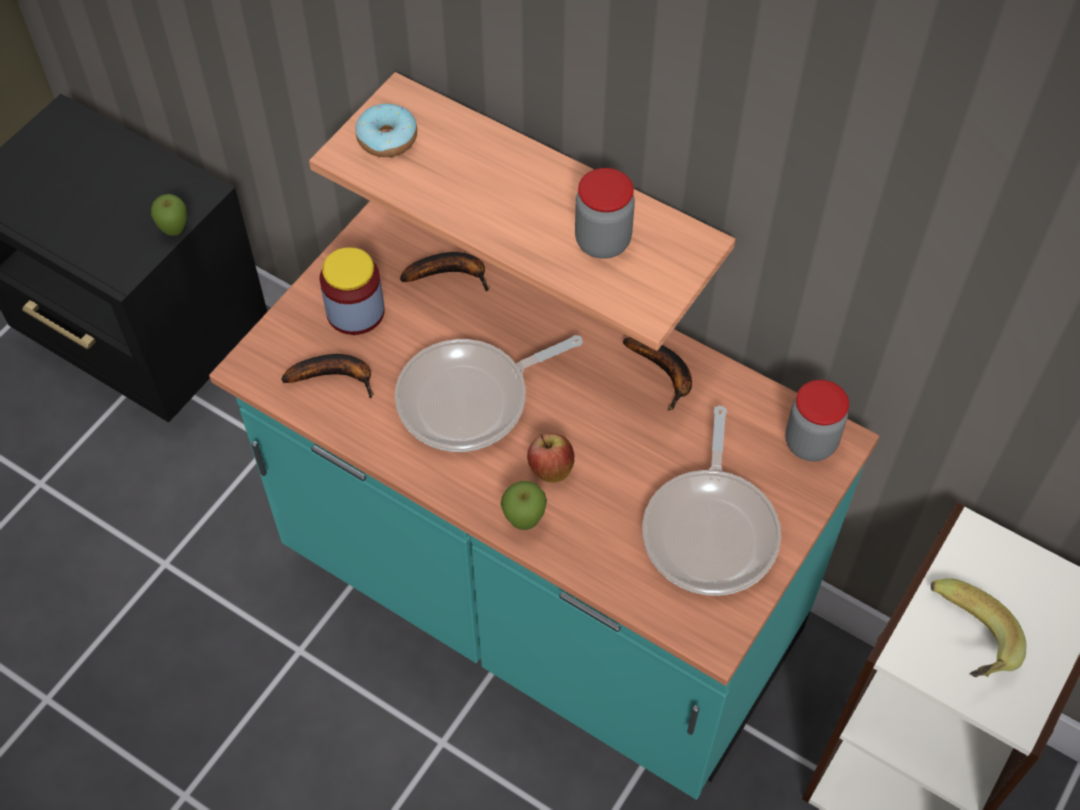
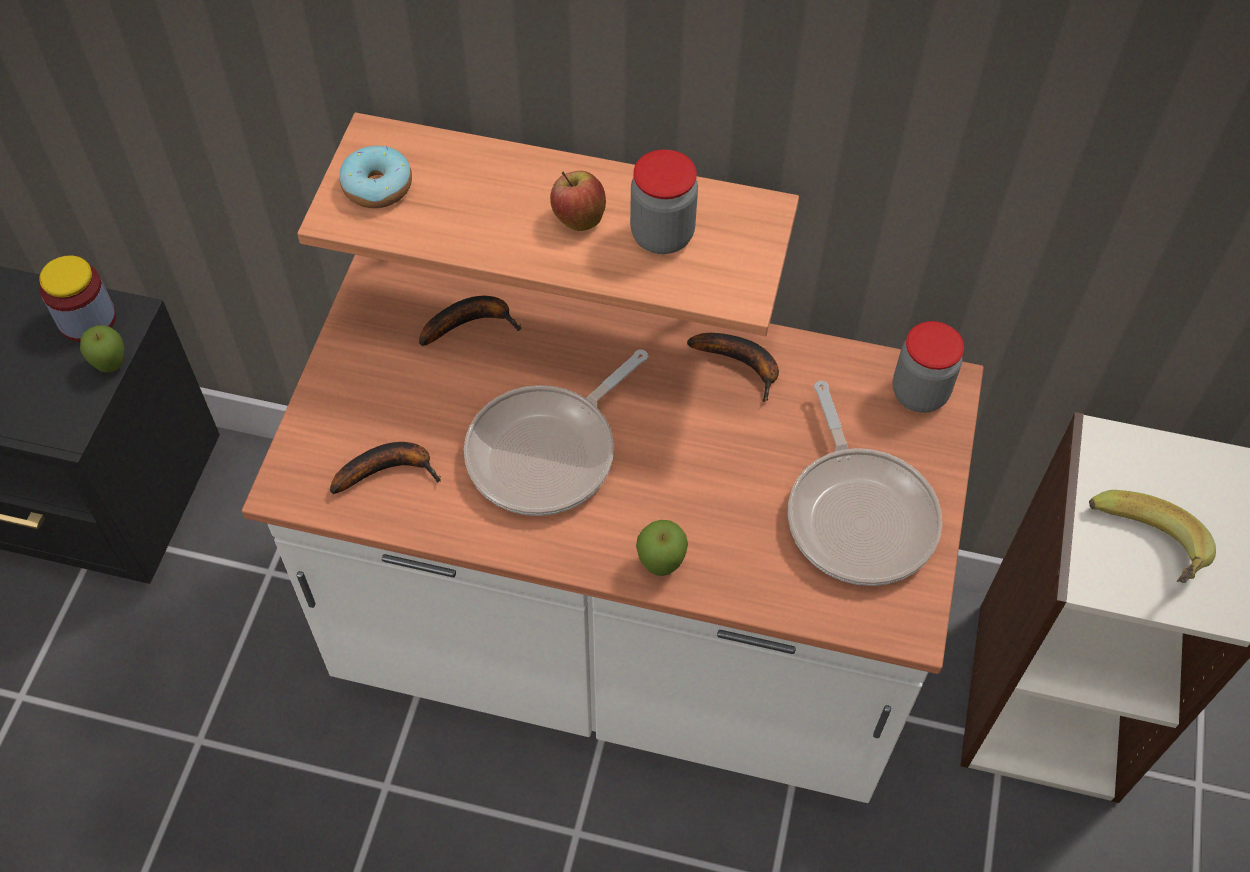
camera: 20 degrees left, 0 degrees up
(355, 312) = (382, 393): jar -> jar (87, 319)
(540, 600) = (622, 649): turquoise counter -> white counter
(550, 469) = (665, 501): apple -> apple (578, 219)

